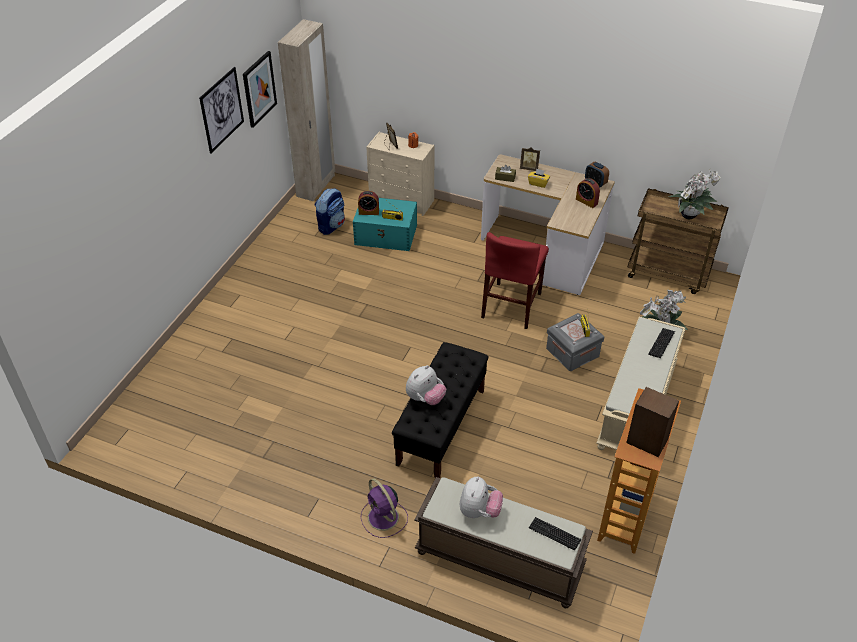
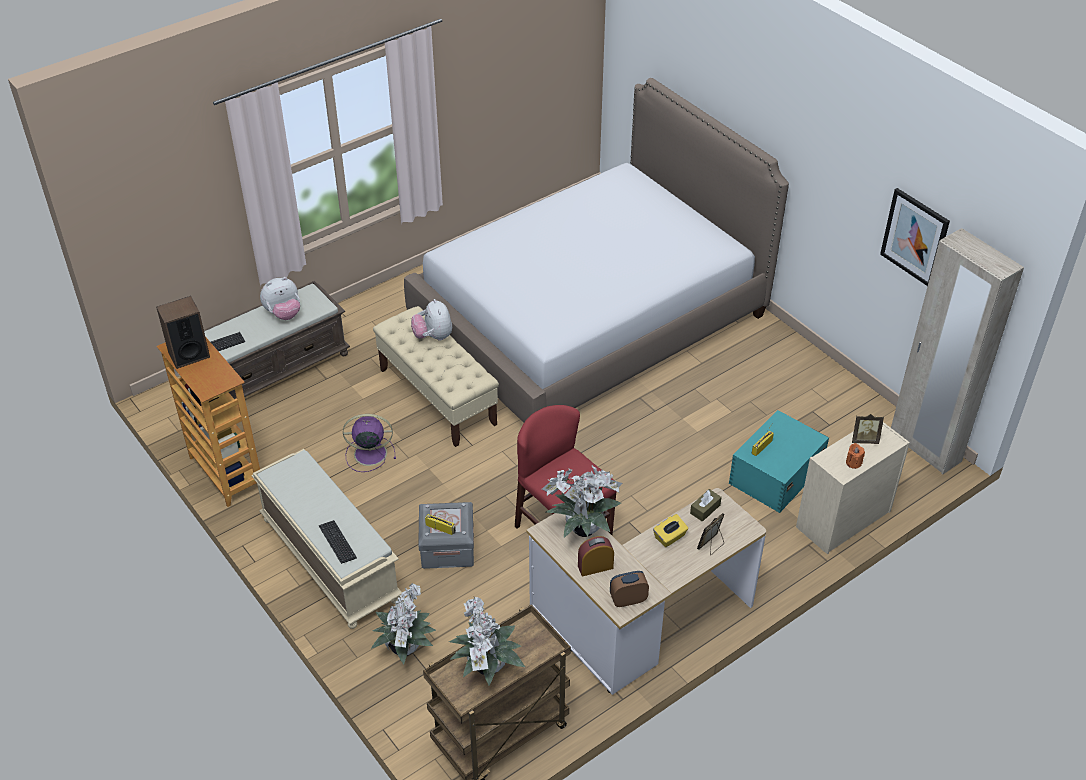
camera: 120 degrees right, 0 degrees up
(222, 110) = (851, 179): picture -> none
(286, 376) = (589, 319): none -> bed
(331, 226) = (824, 432): backpack -> none
(369, 212) = (788, 430): alarm clock -> none
(384, 518) = (374, 323): purple fan -> purple fan (368, 454)
(441, 426) = (438, 397): black bench -> beige bench
(479, 511) = (283, 314): plush toy -> plush toy turned 75 degrees counterclockwise
(566, 215) = (581, 529): none -> potted plant

